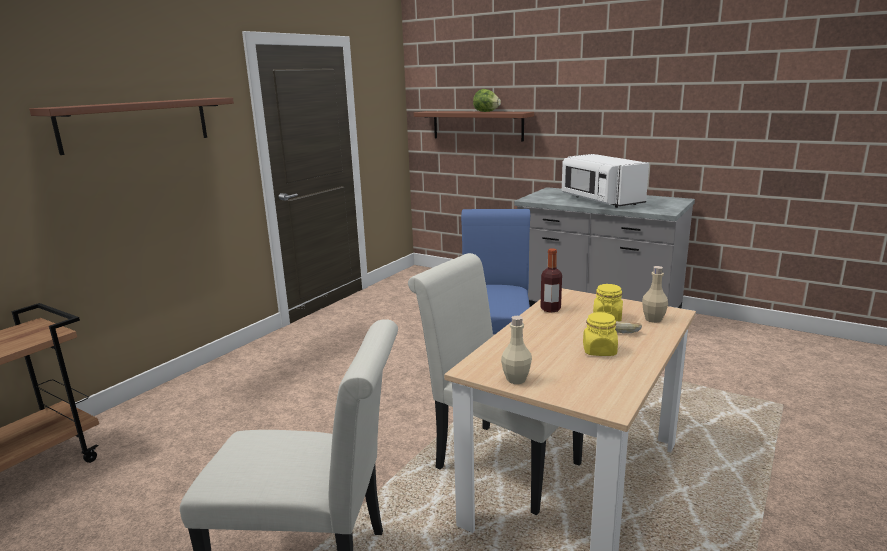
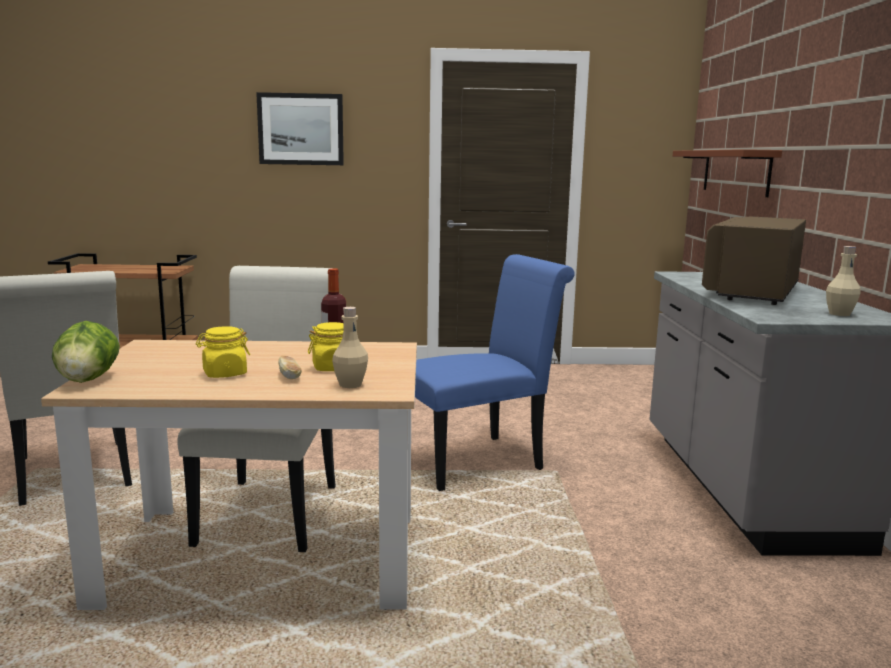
camera: 55 degrees right, 5 degrees down
(136, 124) = (301, 129): brown shelf -> picture
(486, 111) = (733, 149): lettuce -> lettuce (88, 380)
(516, 379) = (131, 357): beige bottle -> beige bottle (839, 314)
(600, 201) = (751, 292): white microwave -> brown microwave

